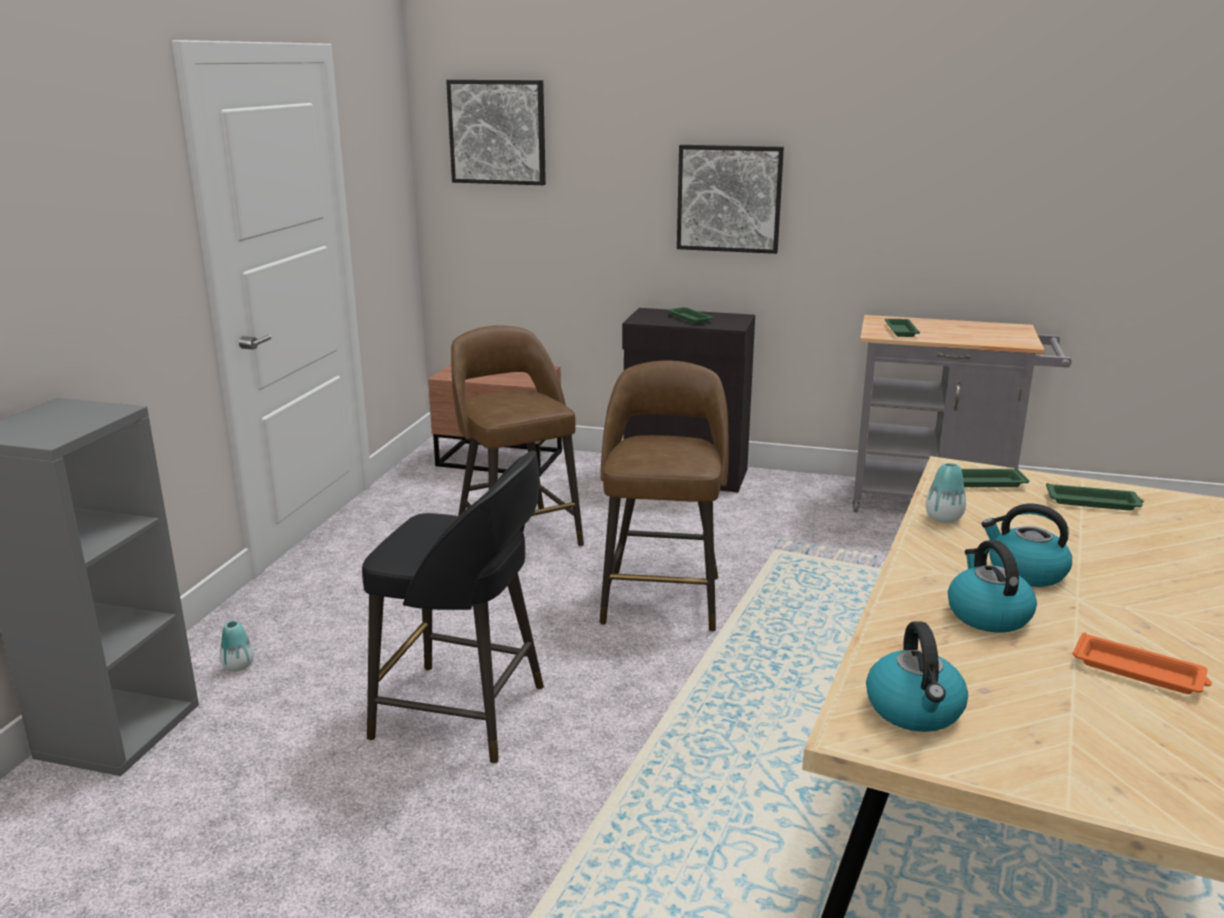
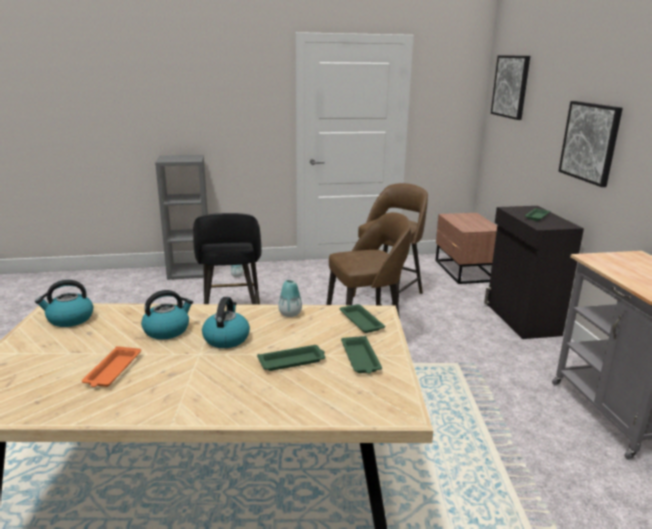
camera: 65 degrees right, 0 degrees up
(900, 330) = (617, 263): green tray -> green tray (293, 361)

